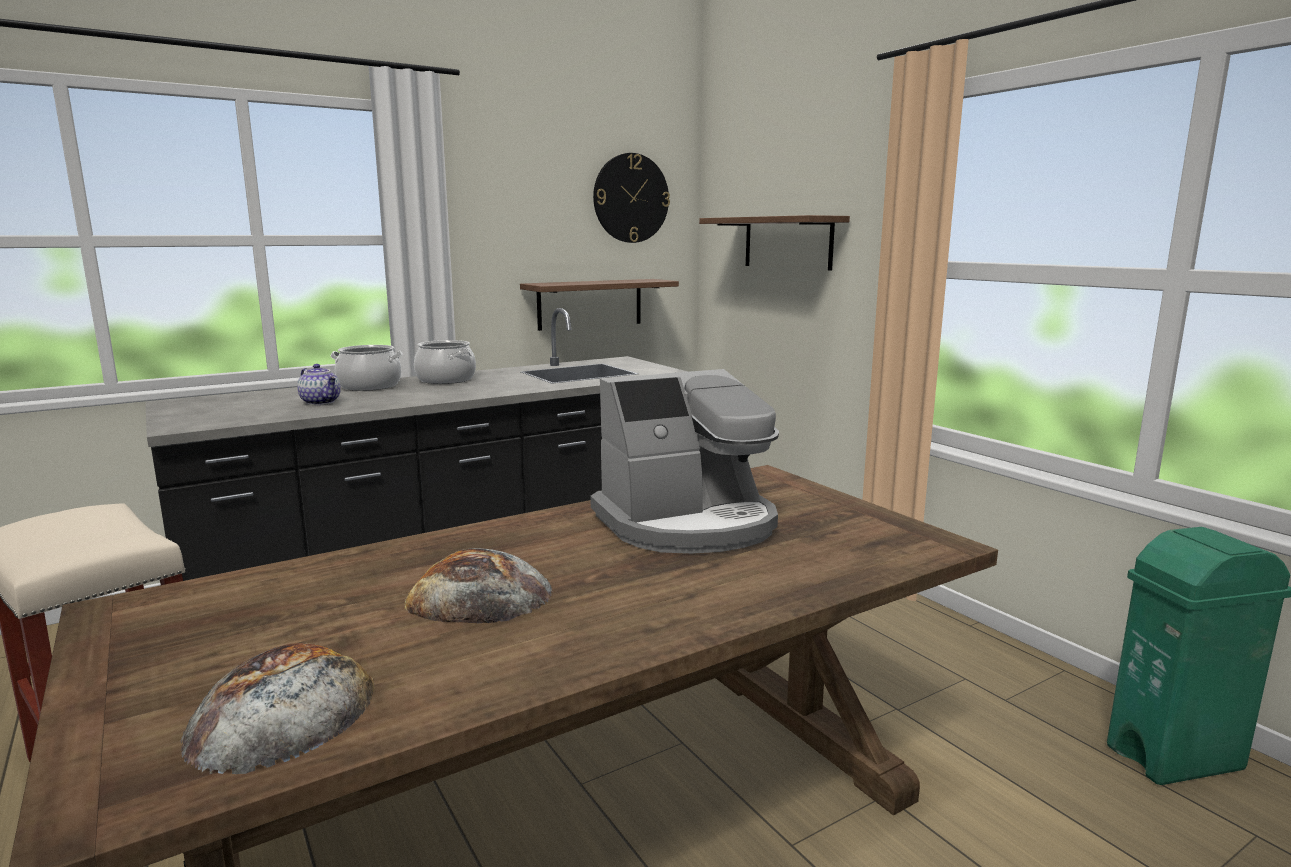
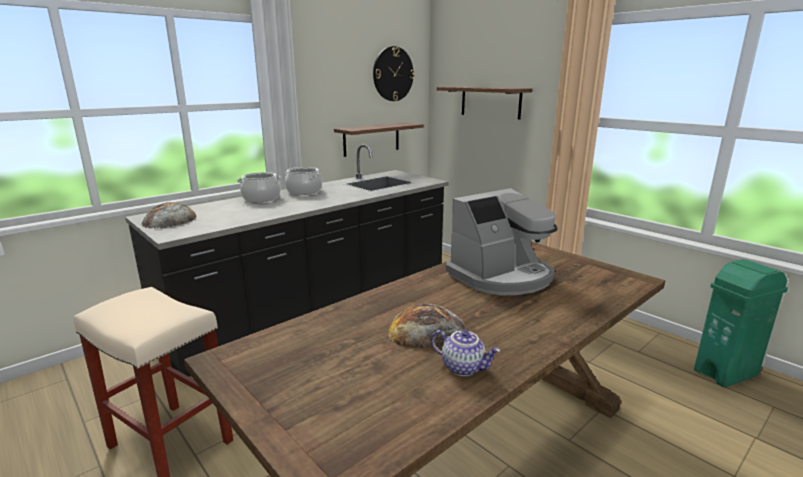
camera: 10 degrees left, 5 degrees up
(282, 711) = (380, 410): bread -> bread (169, 220)
(322, 402) = (244, 212): teapot -> teapot (464, 367)

